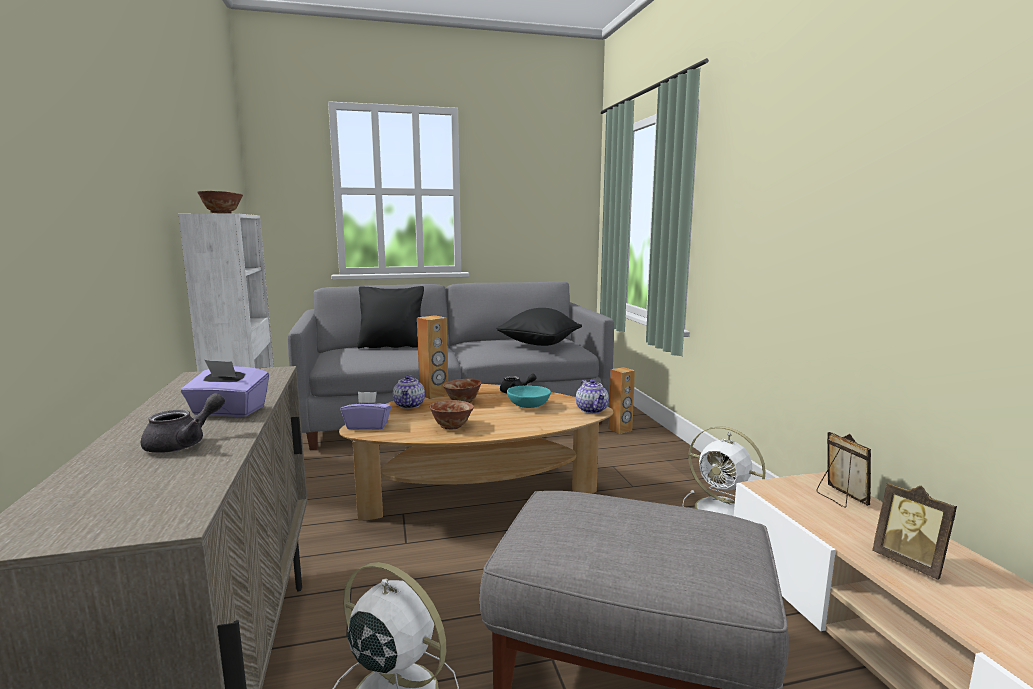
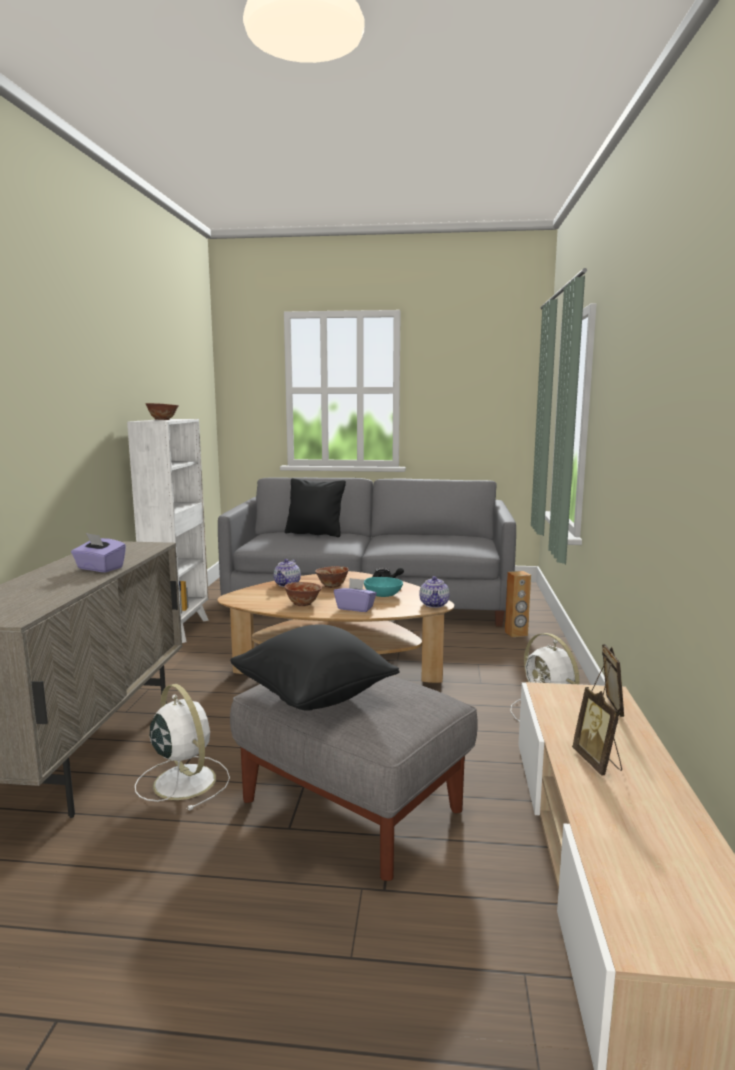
camera: 20 degrees right, 0 degrees up
(184, 443) = (57, 583): grey teapot -> none
(367, 426) = (241, 596): purple tissue box -> purple tissue box (355, 608)
(434, 394) = (315, 578): brown speaker -> none
(539, 345) = (446, 542): black pillow -> black pillow (314, 698)

